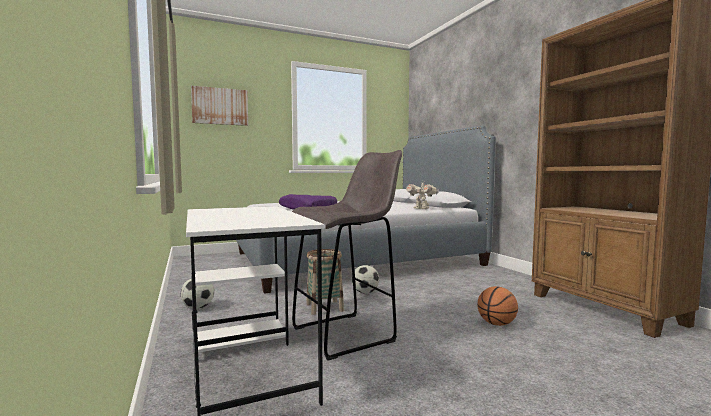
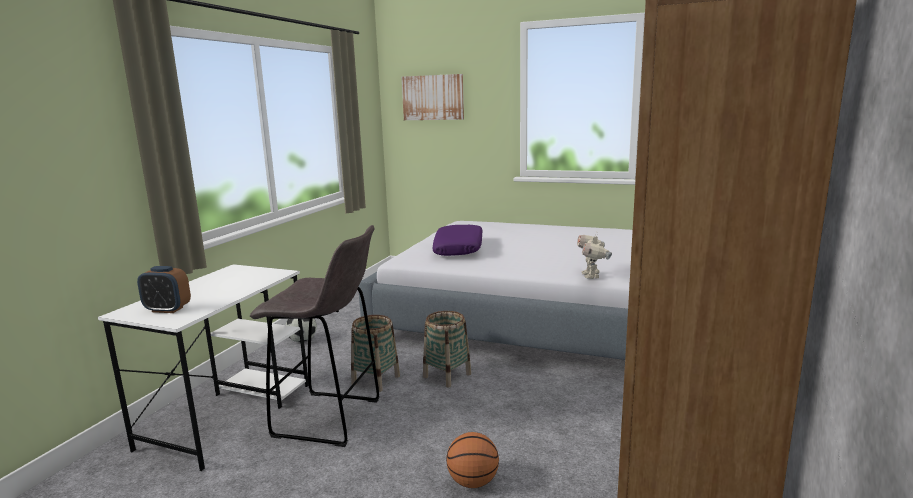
camera: 45 degrees right, 10 degrees up
(256, 221) = (167, 309): none -> alarm clock
(365, 292) = (447, 375): football -> basket

